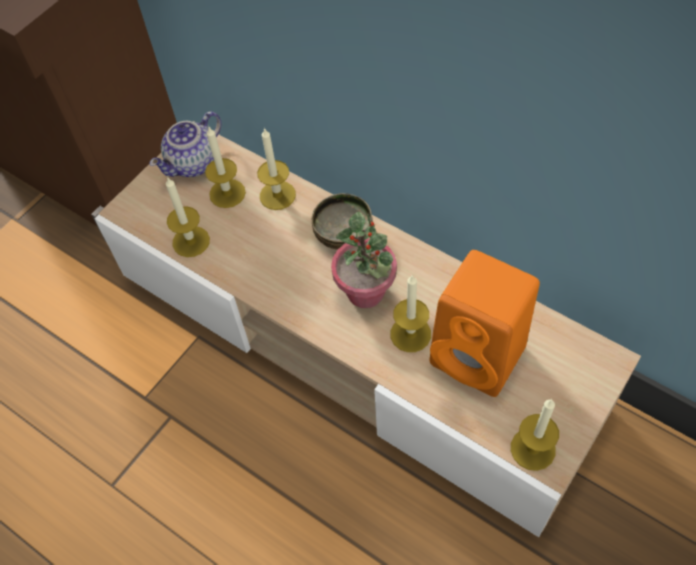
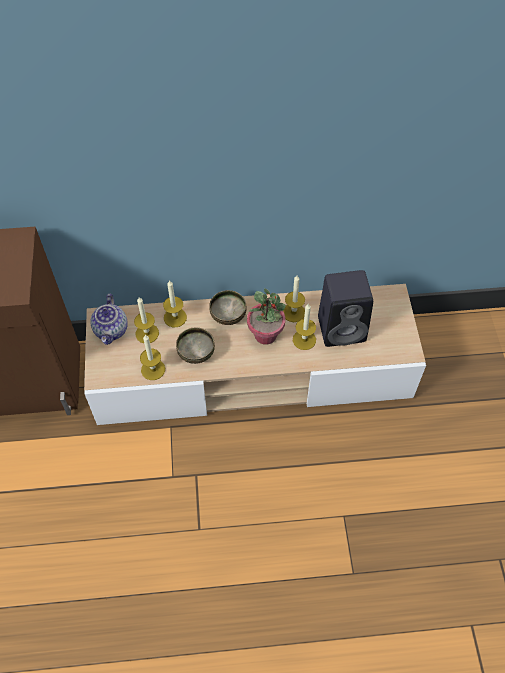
camera: 45 degrees left, 0 degrees up
(258, 256) = (195, 353): none -> bowl
(480, 356) = (343, 328): orange speaker -> black speaker
(532, 449) = (399, 352): candle -> candle (294, 312)

